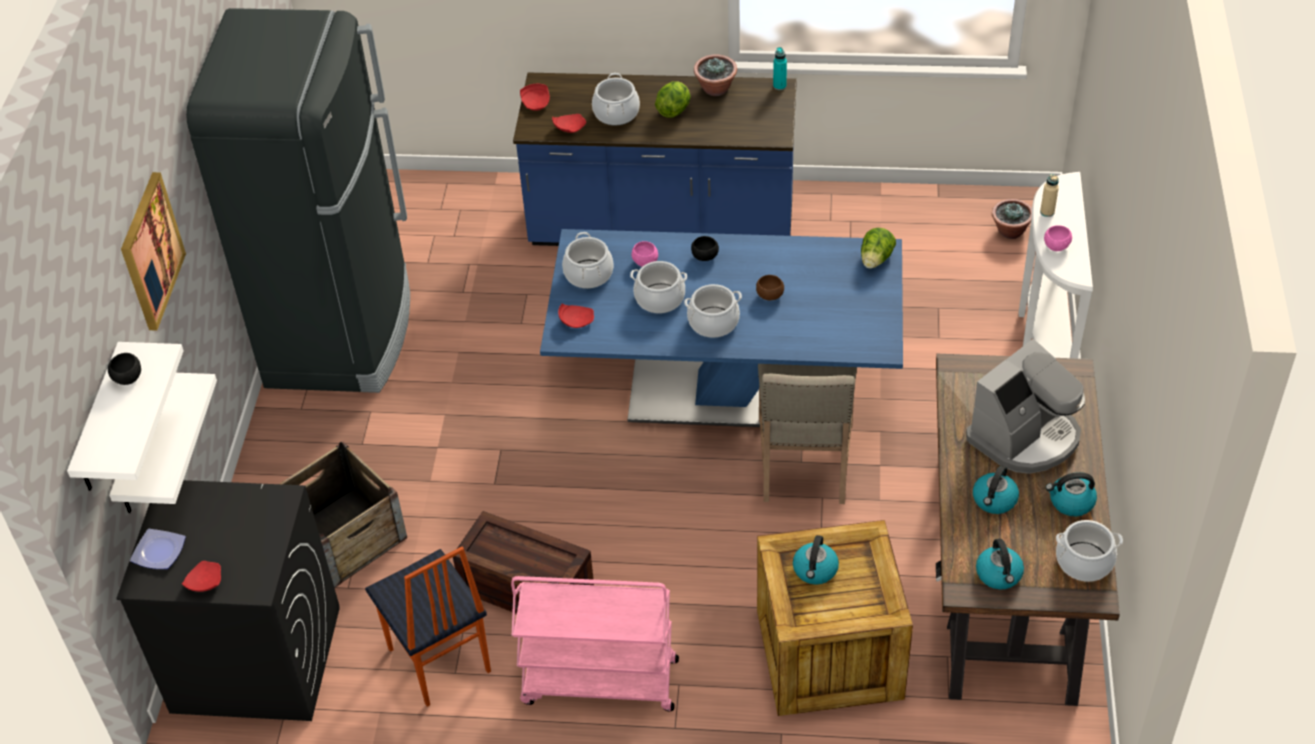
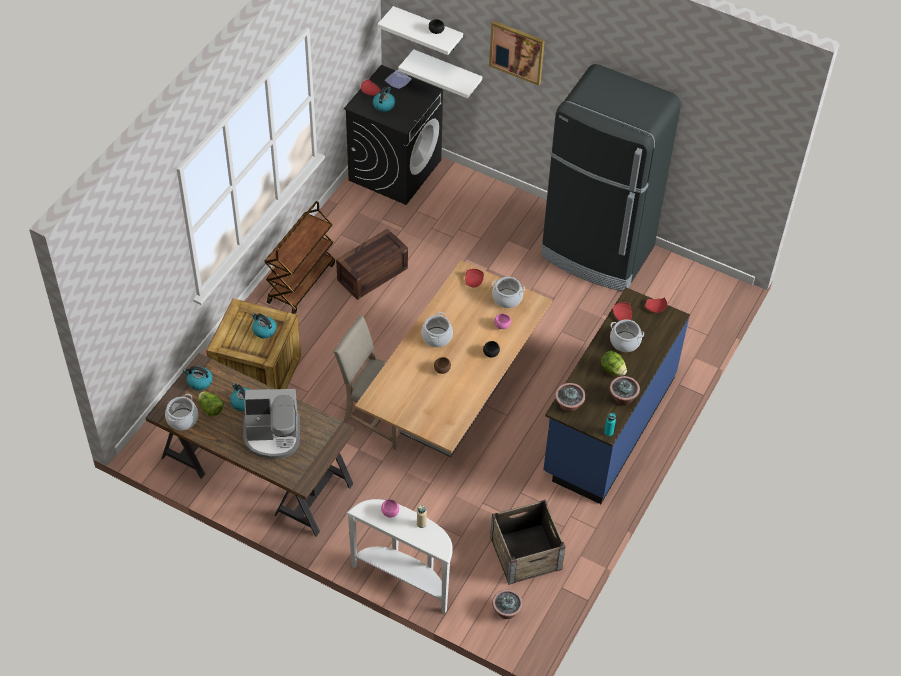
camera: 110 degrees right, 5 degrees up
(345, 536) = (449, 217): crate -> crate (525, 553)
(438, 662) = (351, 230): chair -> none
(598, 682) = (301, 282): pink cart -> brown cart
(660, 299) = (469, 321): cooking pot -> none
(726, 392) = (454, 403): blue dining table -> beige dining table
(763, 130) = (569, 406): none -> potted plant
(875, 260) = (441, 430): lettuce -> lettuce (210, 408)
(1025, 437) = (272, 436): coffee machine -> coffee machine turned 75 degrees counterclockwise
(1070, 502) = (220, 433): kettle -> kettle (384, 105)

